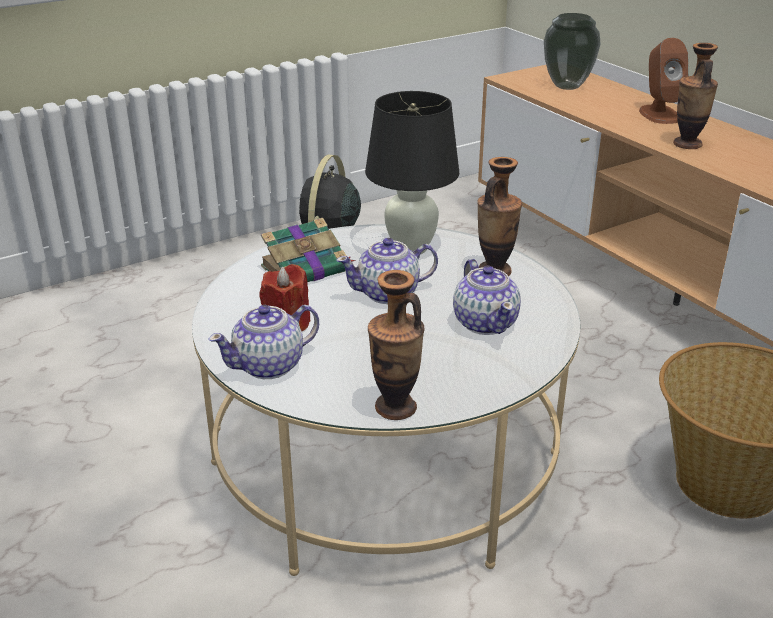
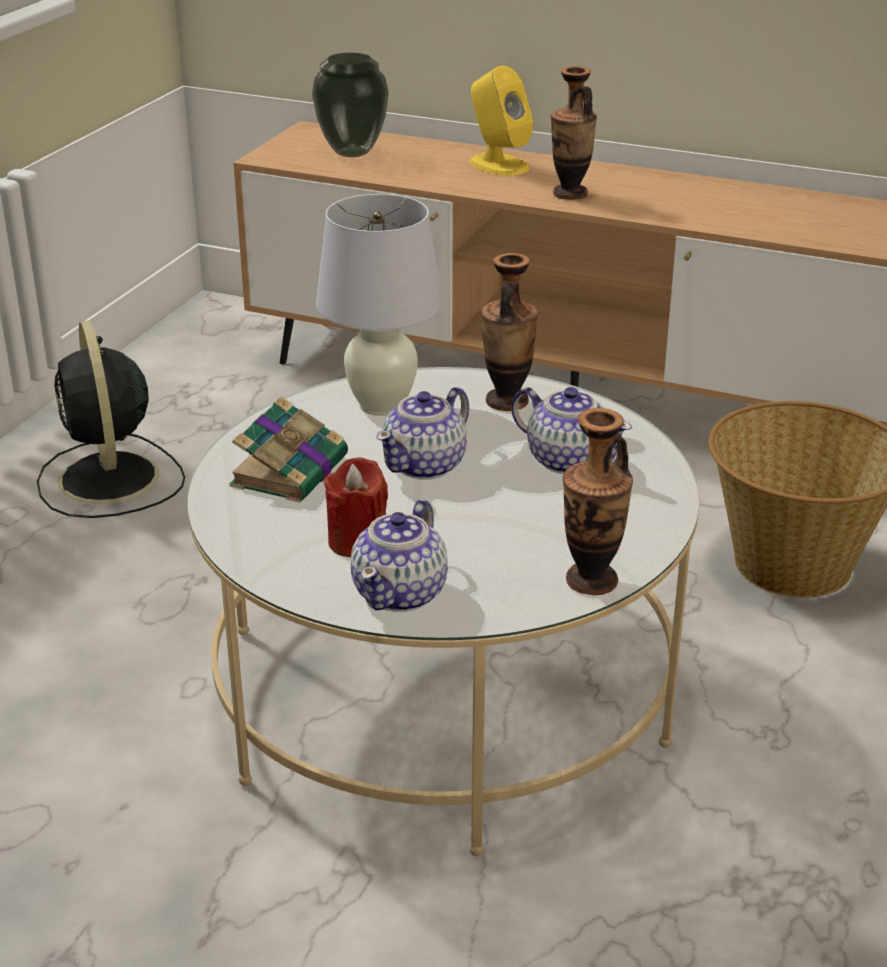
camera: 35 degrees left, 0 degrees up
(410, 248) = (381, 405): black table lamp -> white table lamp
(659, 114) = (498, 165): brown speaker -> yellow speaker

